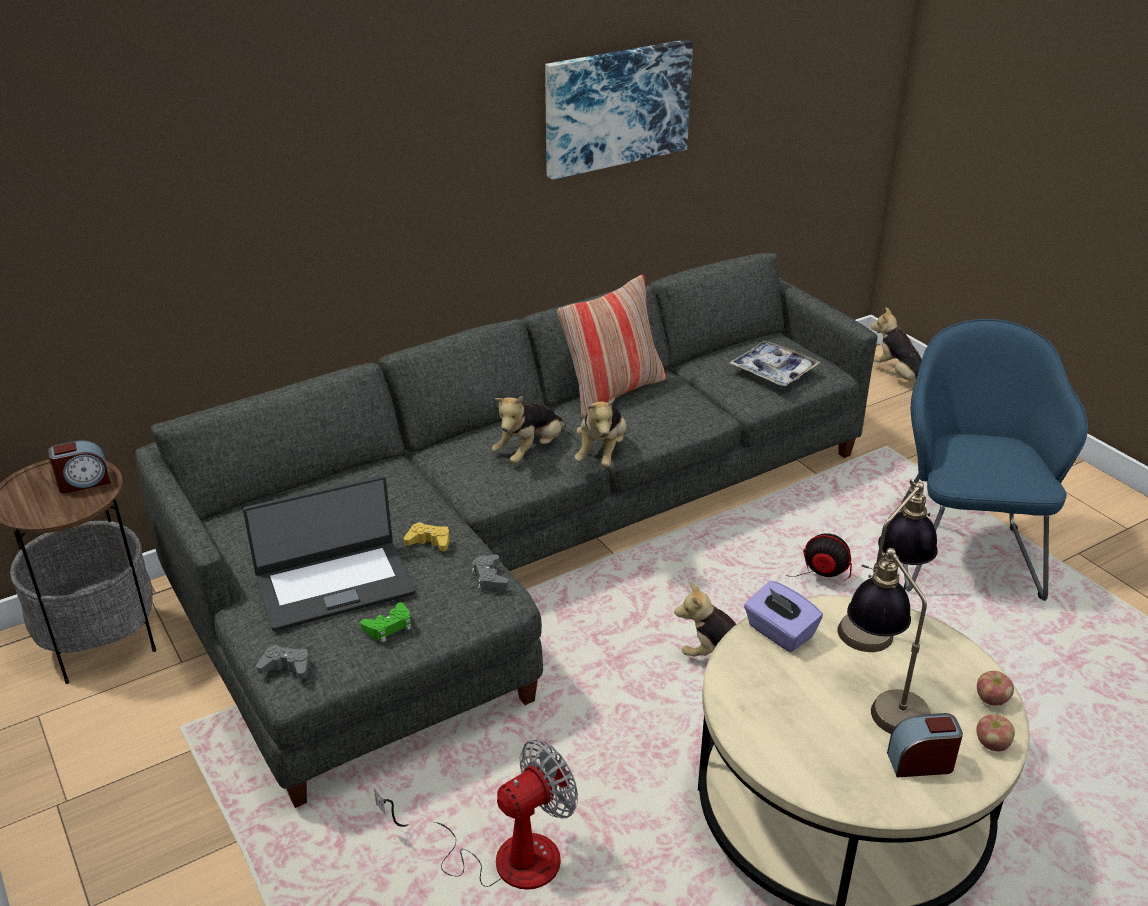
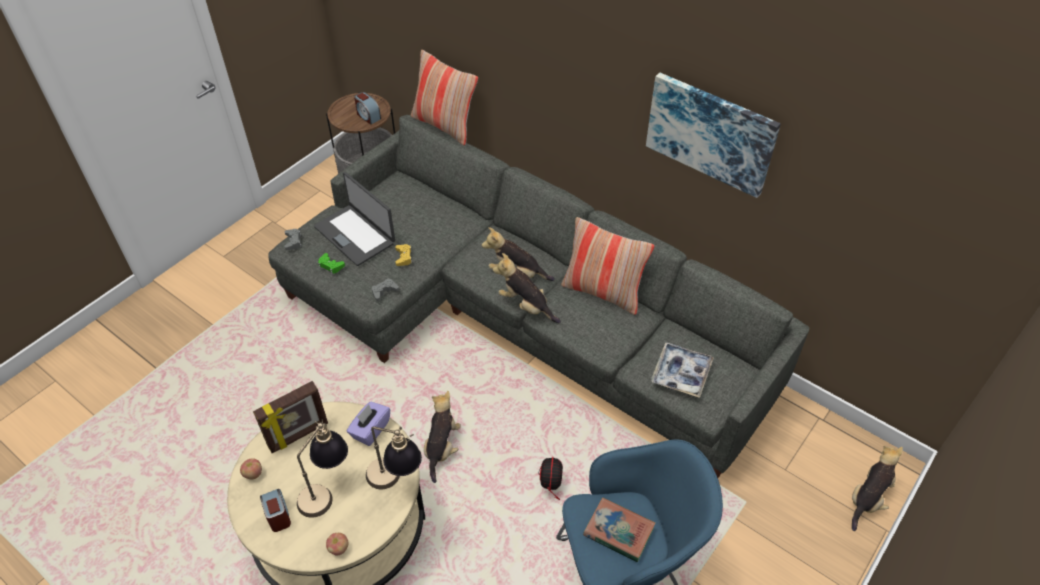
camera: 70 degrees right, 15 degrees up
(225, 394) = (445, 125): none -> pillow
(503, 857) = (277, 383): fan -> none
(602, 453) = (526, 306): plush toy -> plush toy turned 45 degrees clockwise
(765, 716) = (298, 435): none -> picture frame
(991, 460) = (618, 531): none -> book
(992, 744) = (300, 551): apple -> apple (253, 473)

